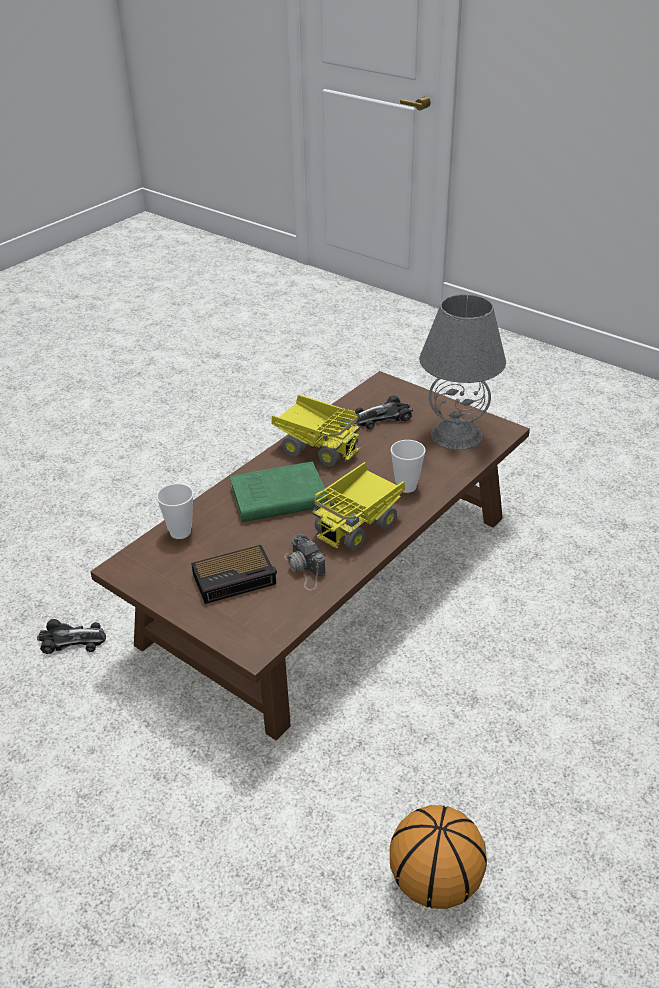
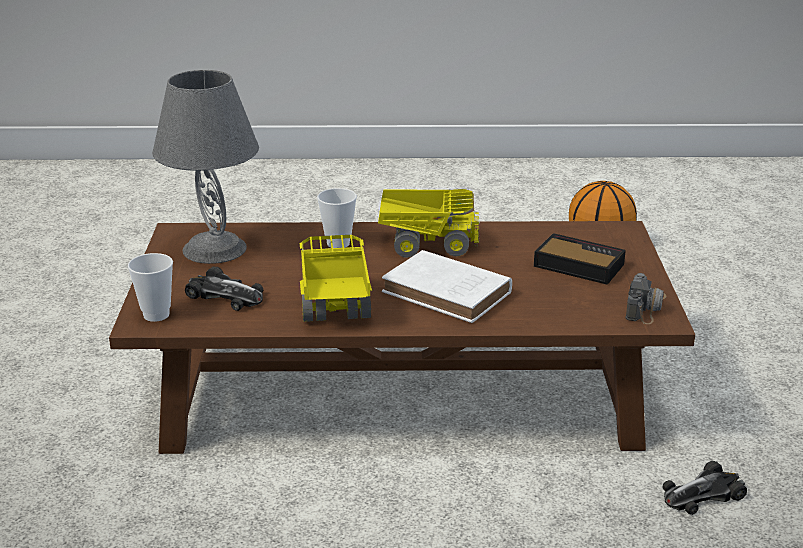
camera: 130 degrees left, 10 degrees down
(71, 640) = (703, 494): toy car -> toy car turned 75 degrees counterclockwise
(180, 532) = (574, 316): cup -> cup (156, 315)
(275, 498) = (449, 293): green book -> white book
(305, 569) = (515, 244): camera -> camera (646, 307)

